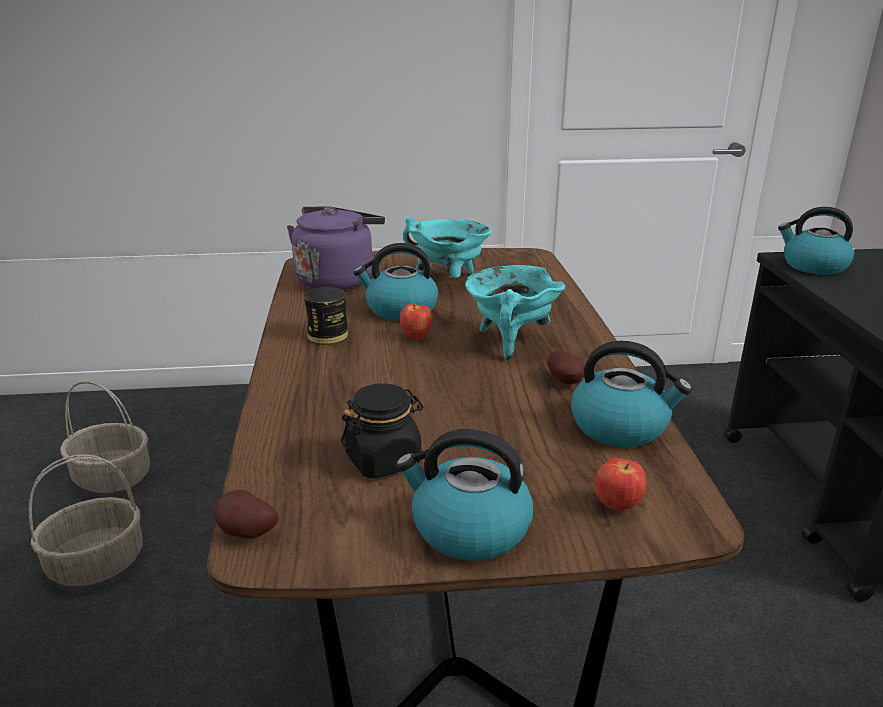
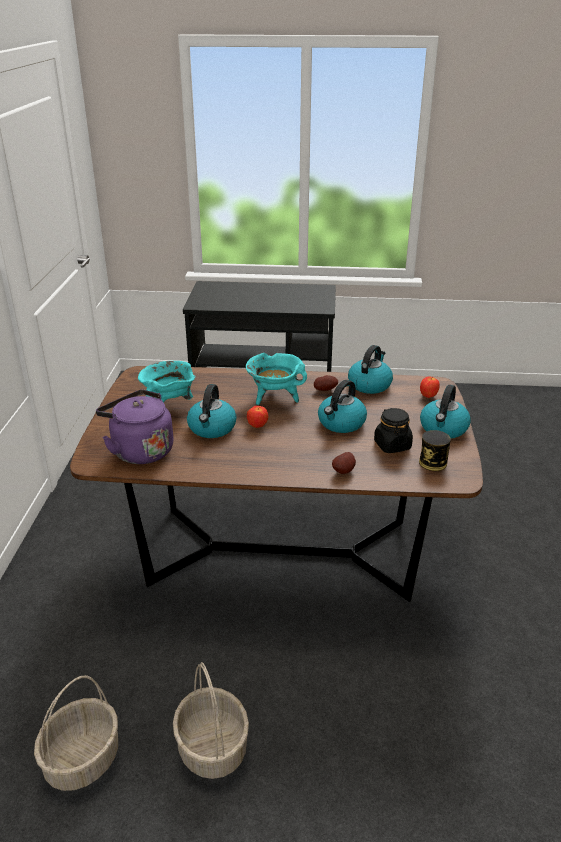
camera: 80 degrees left, 5 degrees up
(245, 534) = (449, 483): potato -> potato (344, 471)
(327, 335) = (243, 457): can -> can (433, 463)
(813, 266) = (212, 302): kettle -> kettle (341, 423)

